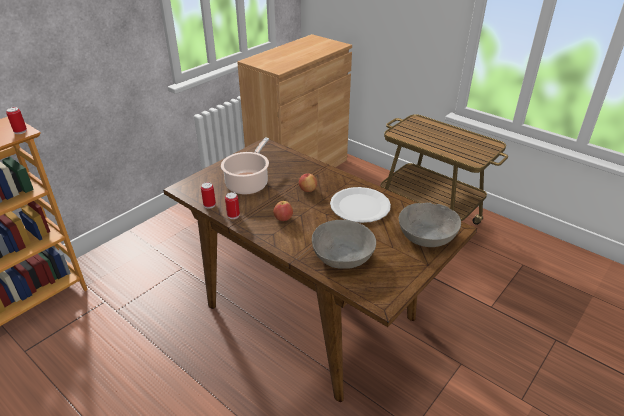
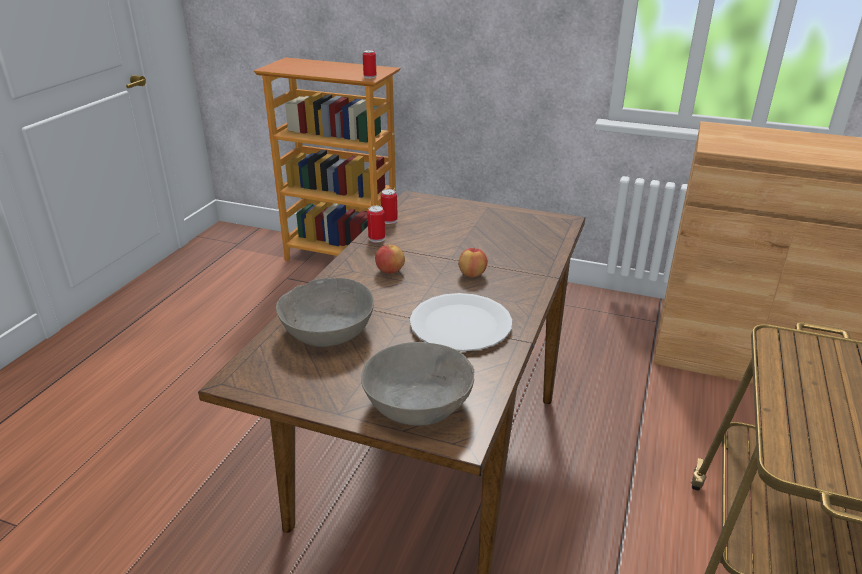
camera: 70 degrees right, 5 degrees down
(248, 183) = (454, 231): cooking pot -> none

